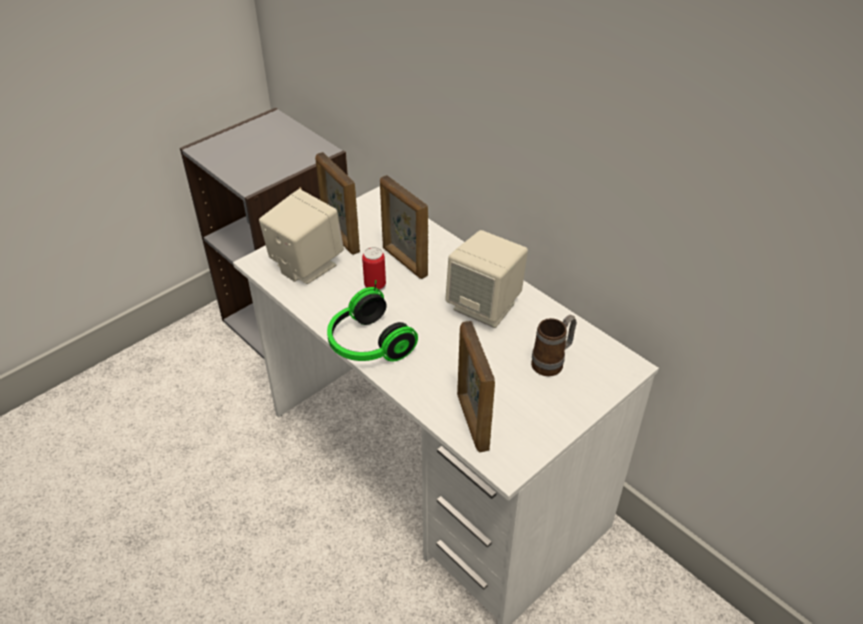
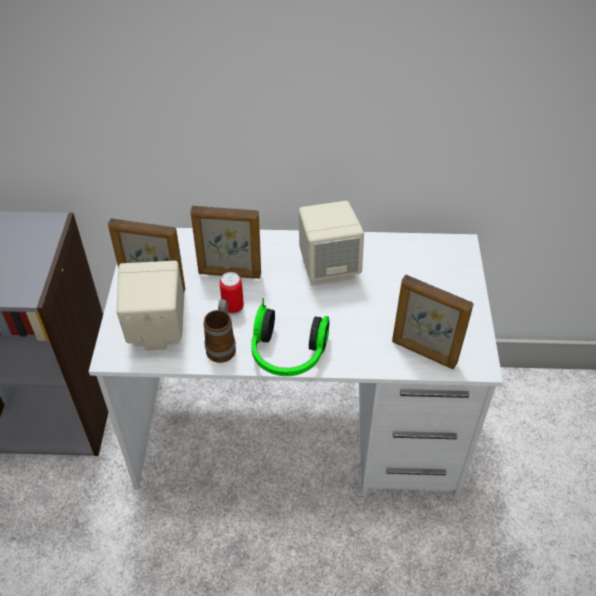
camera: 45 degrees left, 5 degrees up
(552, 362) = (418, 276): mug -> mug (222, 346)

